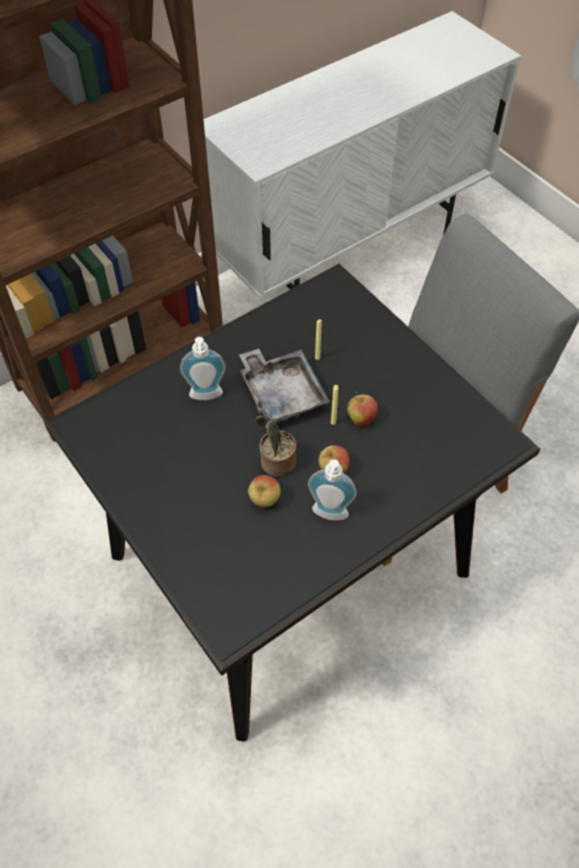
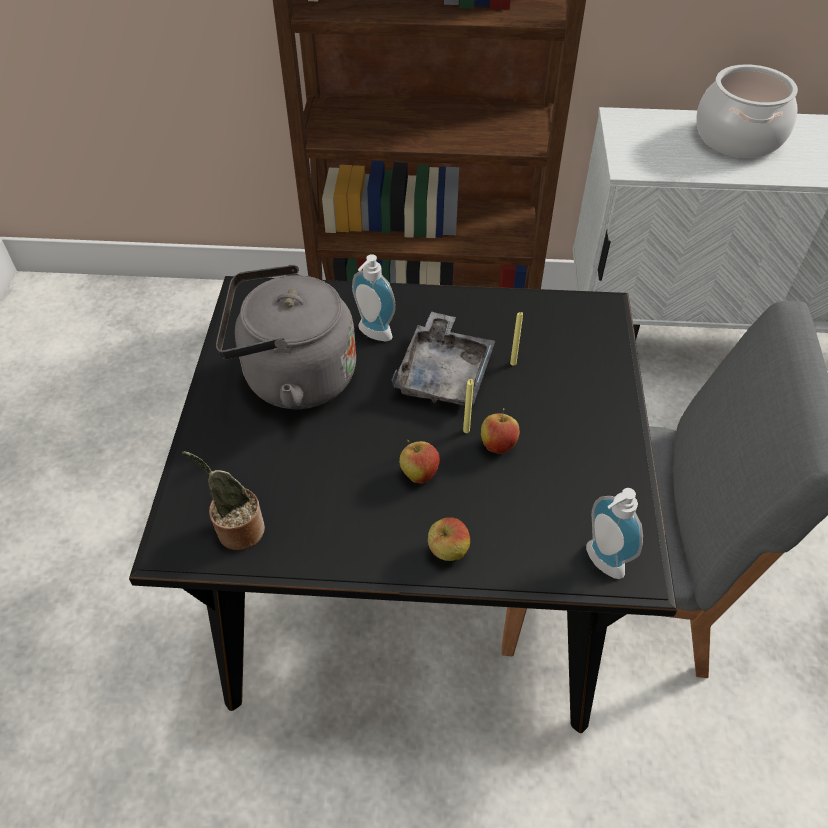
camera: 40 degrees right, 5 degrees down
(184, 464) = (292, 378): none -> grey kettle
(264, 500) = (326, 456): apple -> apple (448, 552)
(276, 463) = (372, 431): potted plant -> potted plant (237, 530)
(309, 104) = (738, 138): none -> cooking pot
(329, 515) = (370, 512): soap dispenser -> soap dispenser (600, 563)

